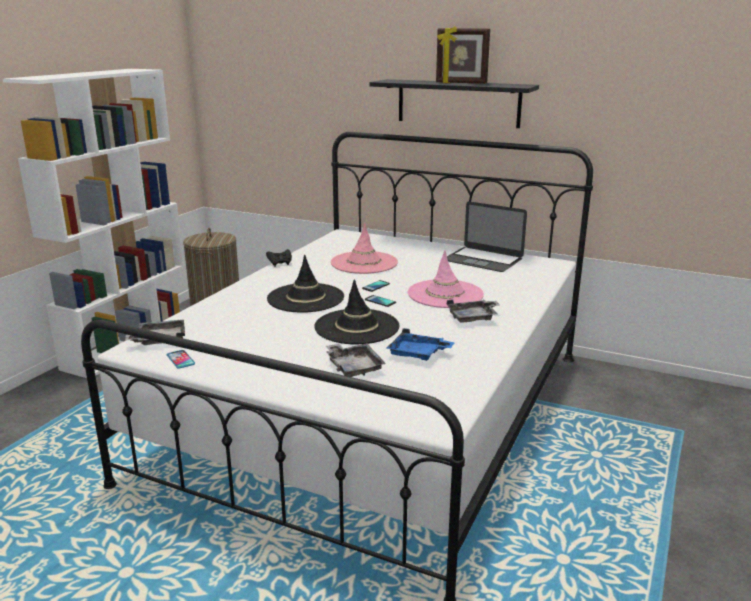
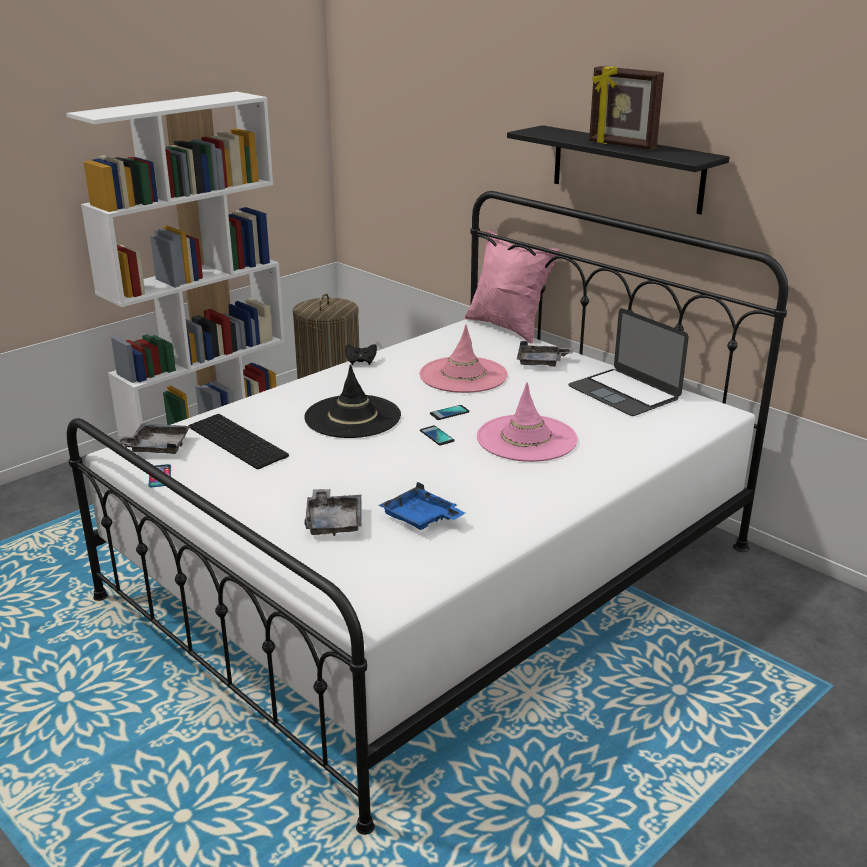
camera: 20 degrees right, 5 degrees up
(228, 326) = (240, 441): none -> keyboard
(357, 327) = (380, 468): black hat -> none
(369, 232) = (508, 327): none -> pink pillow
(473, 318) = (532, 480): grey tray -> grey tray (541, 362)

